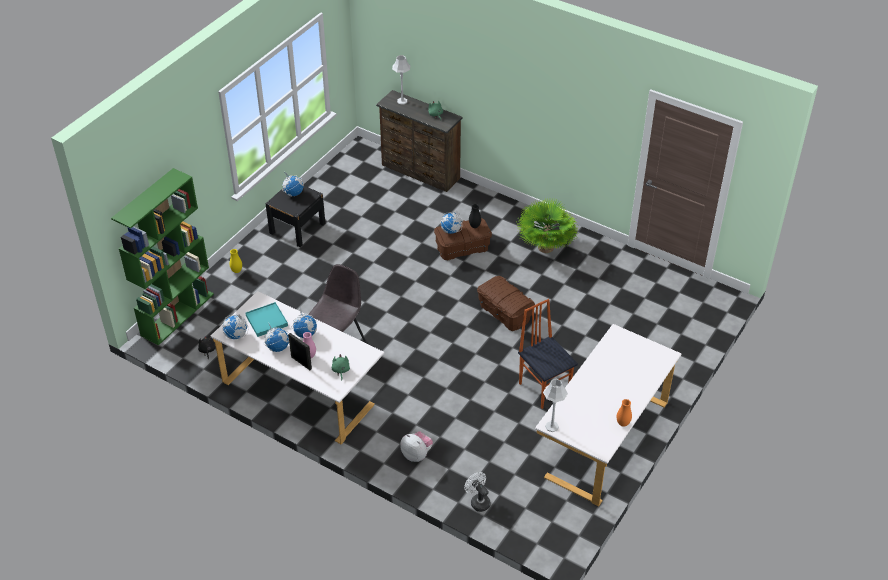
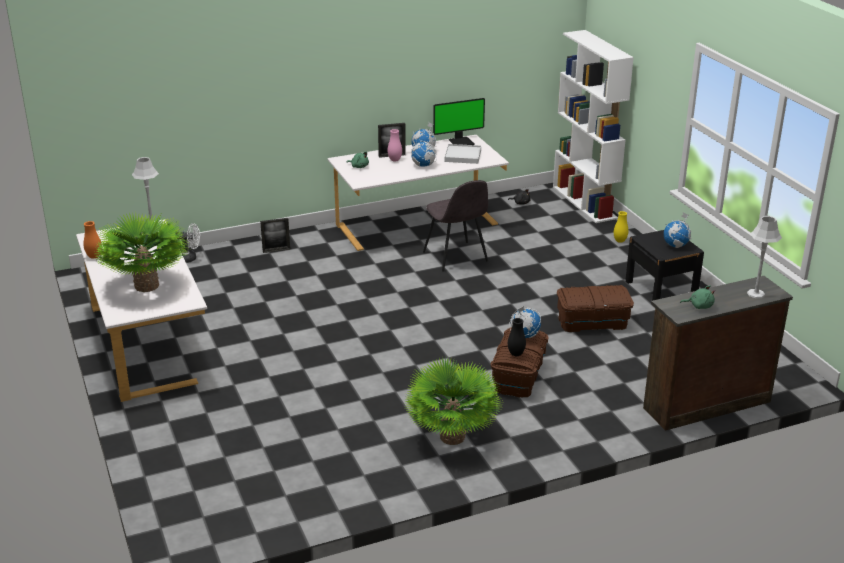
camera: 125 degrees right, 15 degrees down
(177, 314) = (585, 202): green bookcase -> white bookcase
(236, 335) = (461, 142): globe -> monitor
(266, 321) = (462, 156): turquoise tray -> white tray
(416, 454) = (276, 250): plush toy -> picture frame
(505, 312) = (380, 360): brown storage box -> brown storage box (592, 322)
(544, 388) = (249, 338): chair -> none
(624, 367) = (146, 286): none -> potted plant

